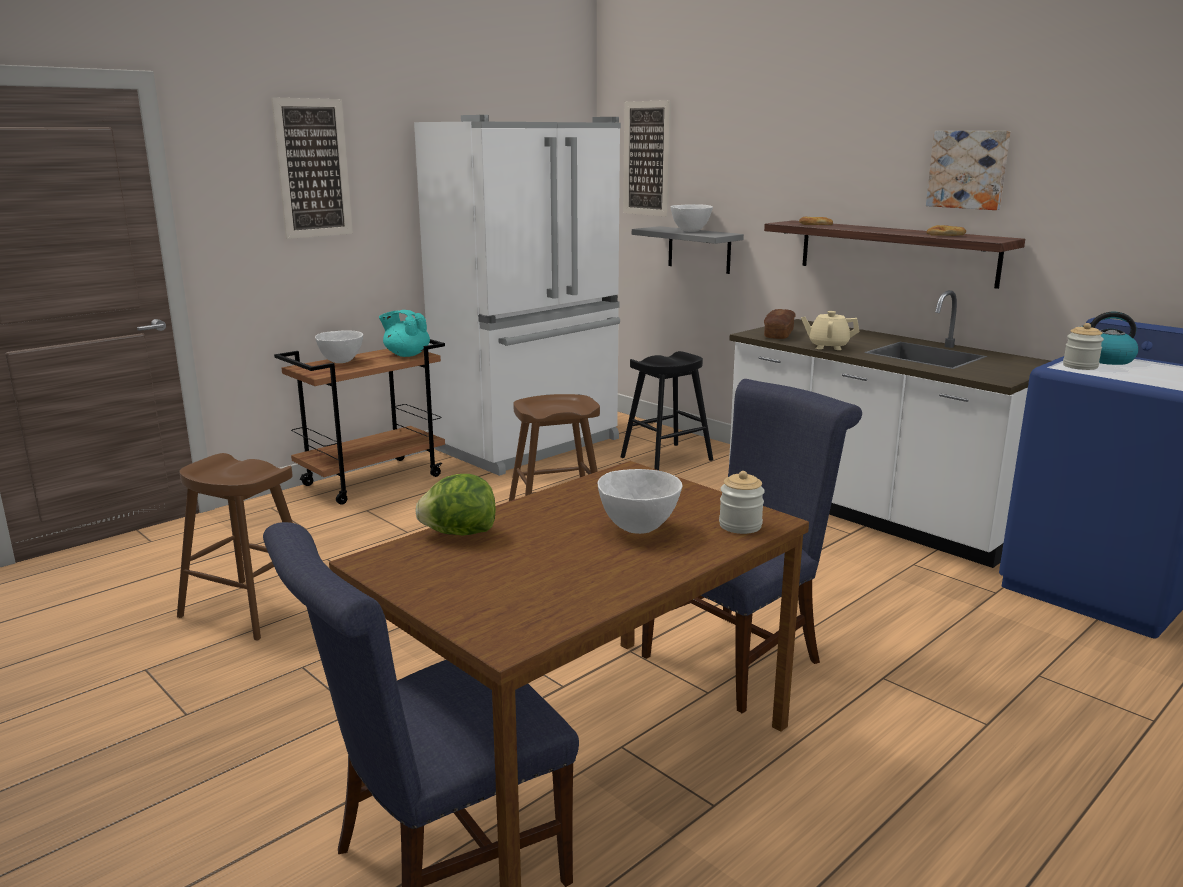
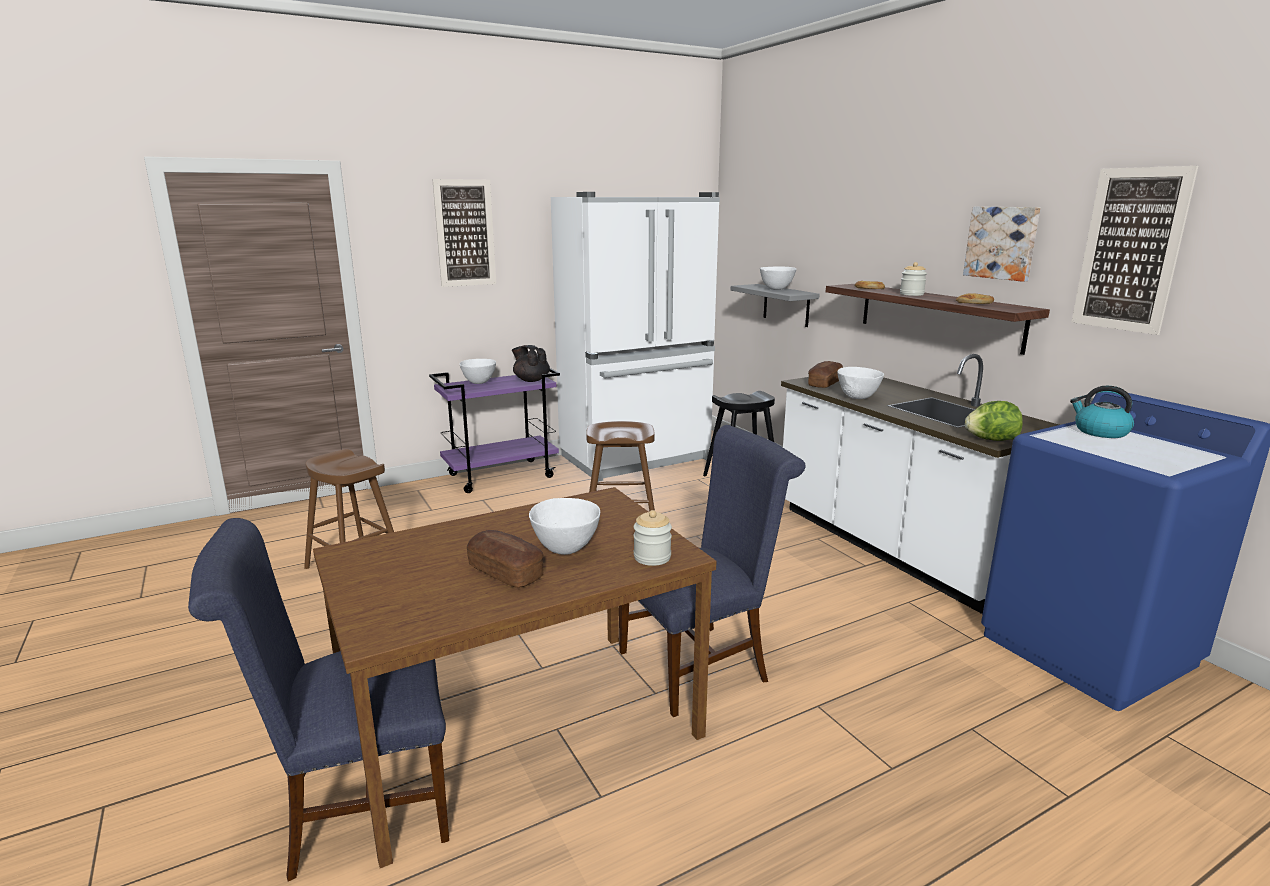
camera: 15 degrees right, 0 degrees up
(373, 480) = (502, 476): brown cart -> purple cart
(406, 354) = (531, 380): turquoise teapot -> black teapot
(459, 533) = (425, 536): lettuce -> lettuce (991, 440)
(593, 559) = (505, 572): none -> bread
(646, 158) = (751, 227): picture -> picture (1130, 250)
(828, 346) = (858, 398): beige teapot -> white bowl
(1080, 366) = (1065, 436): jar -> jar (911, 294)

